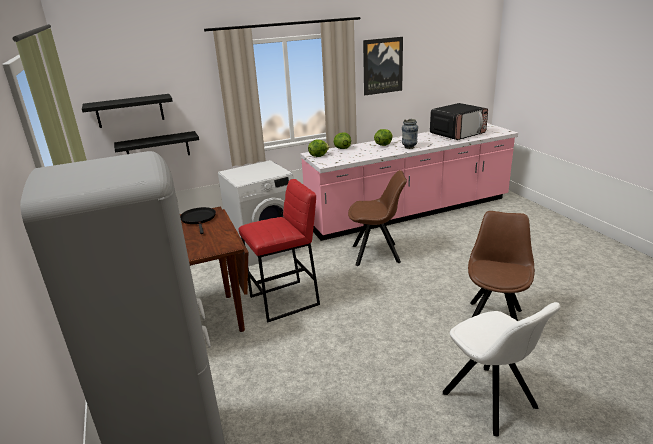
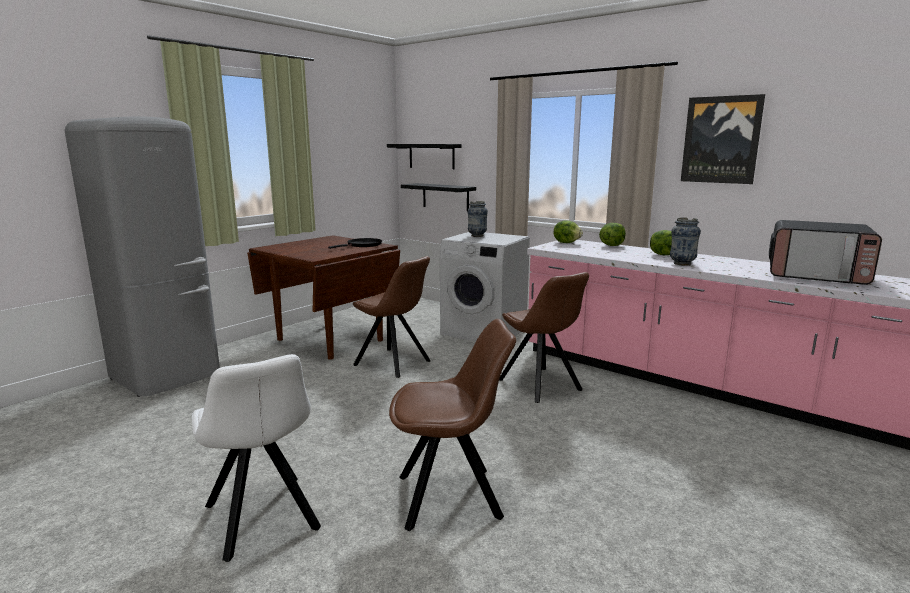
camera: 60 degrees right, 10 degrees down
(243, 173) = (477, 236): none -> vase
(285, 300) = (393, 363): red stool -> brown chair
(490, 400) = (263, 517): white chair -> white chair turned 60 degrees counterclockwise

